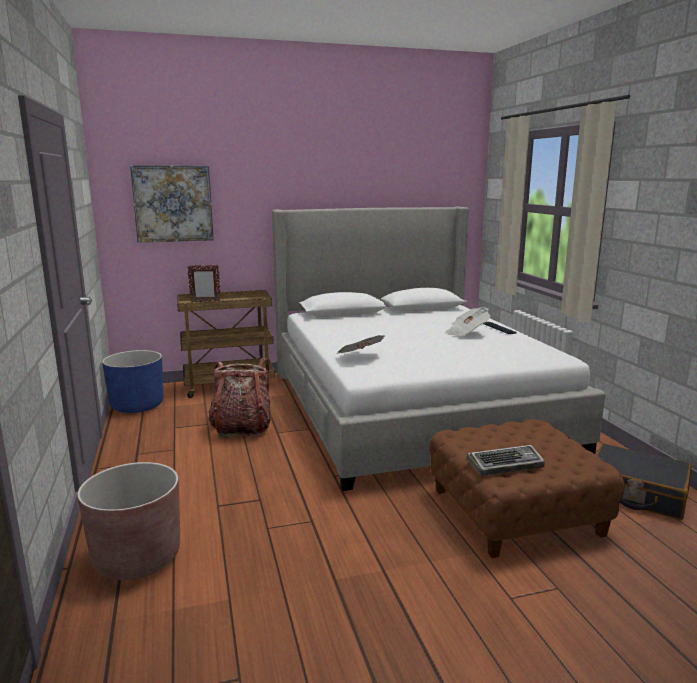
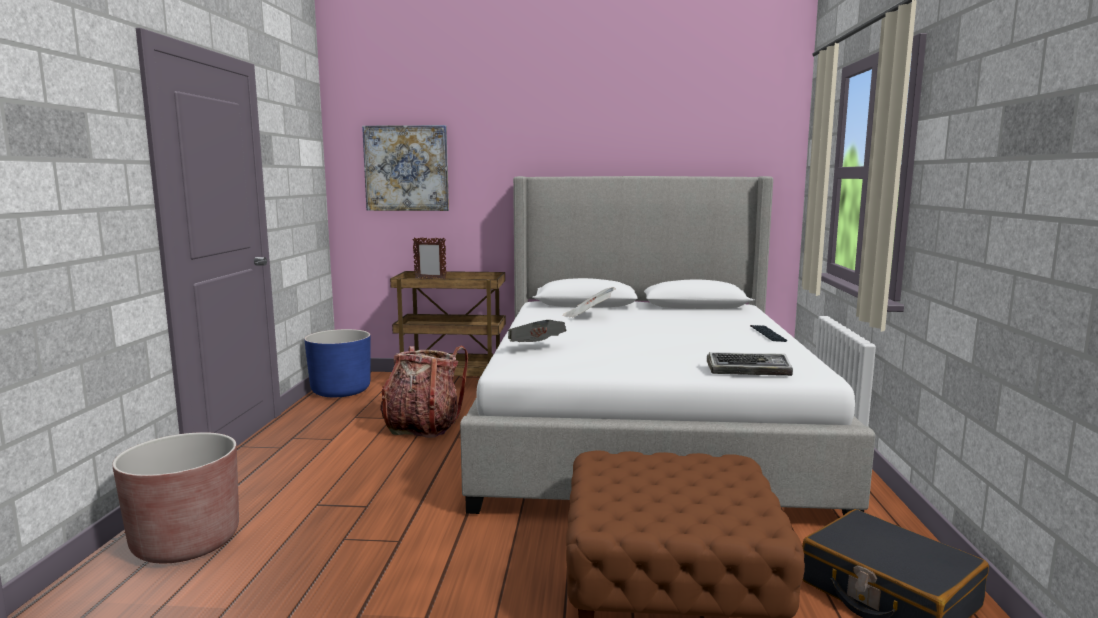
camera: 20 degrees right, 5 degrees down
(466, 333) = (714, 335): newspaper -> newspaper (588, 316)
(505, 465) = (627, 504): keyboard -> keyboard (749, 370)

